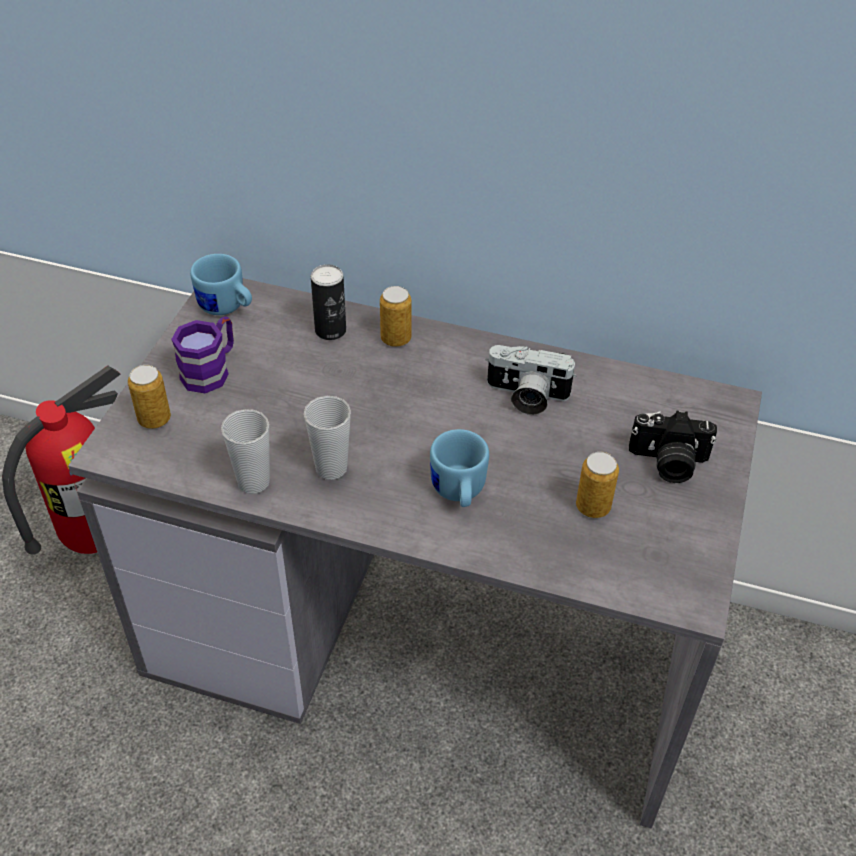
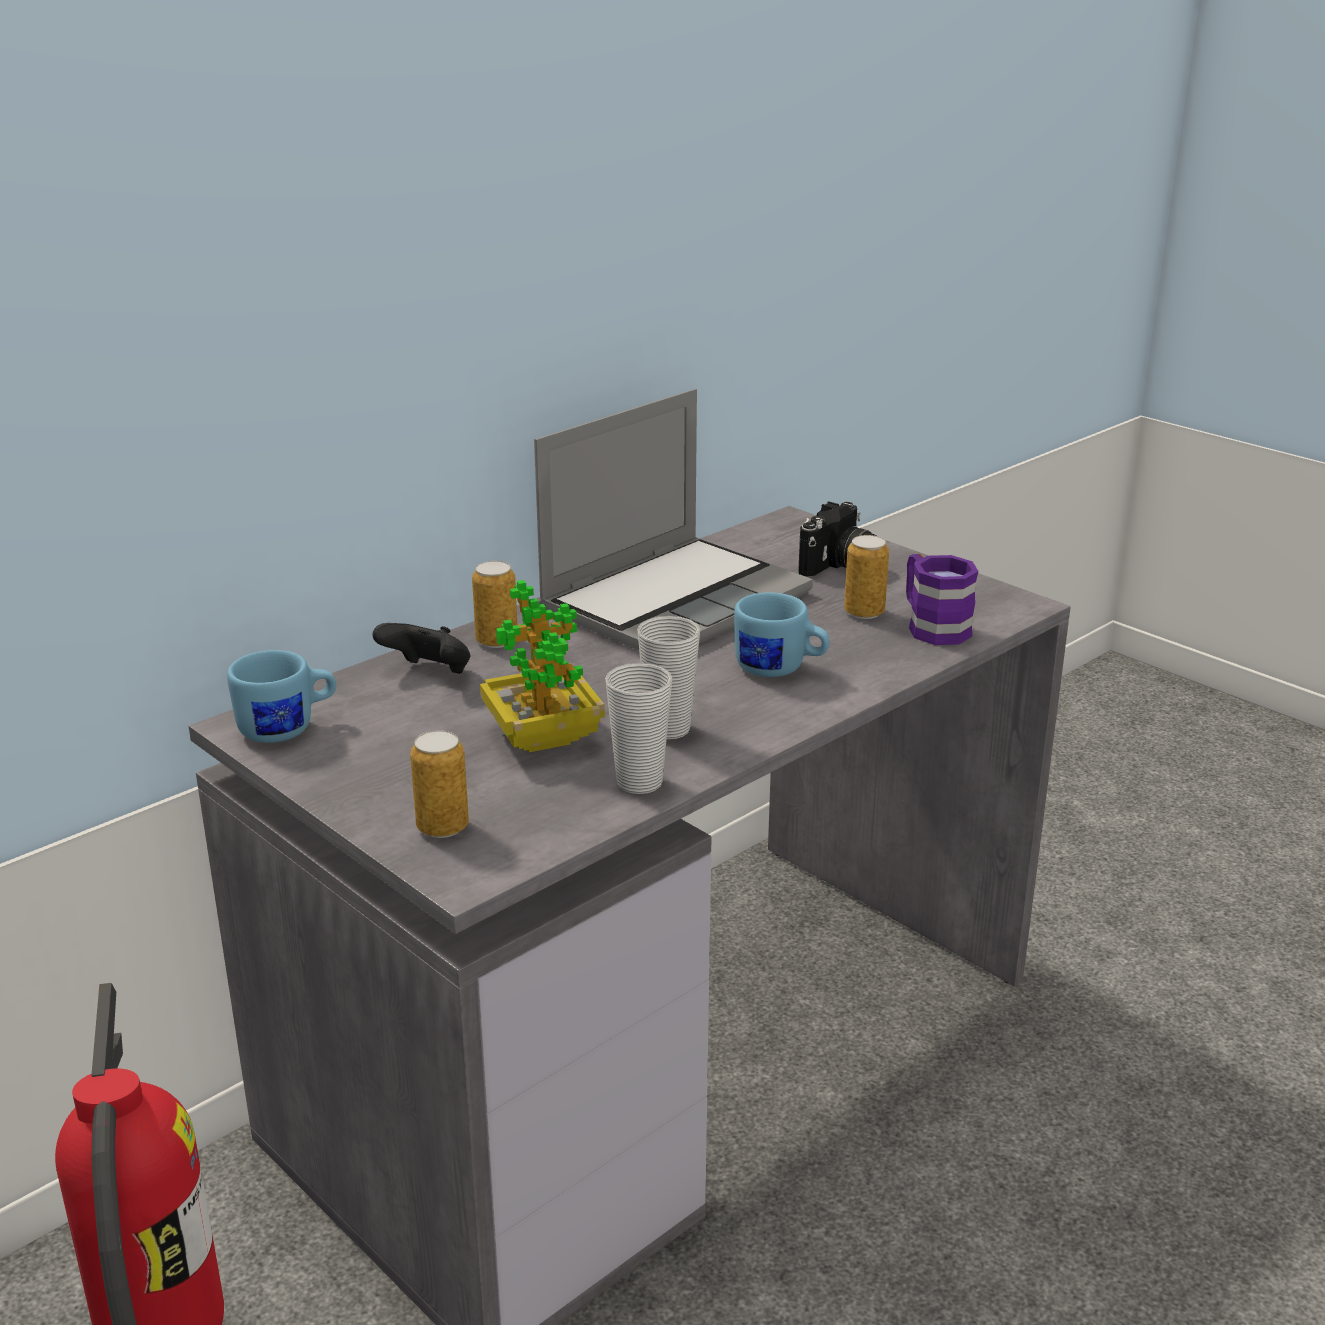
camera: 60 degrees left, 20 degrees down
(211, 370) = (398, 766): purple mug -> purple mug (932, 626)
(282, 415) = (543, 738): none -> potted plant
(330, 330) = (429, 673): can -> black game controller
(526, 396) = (675, 600): camera -> laptop

